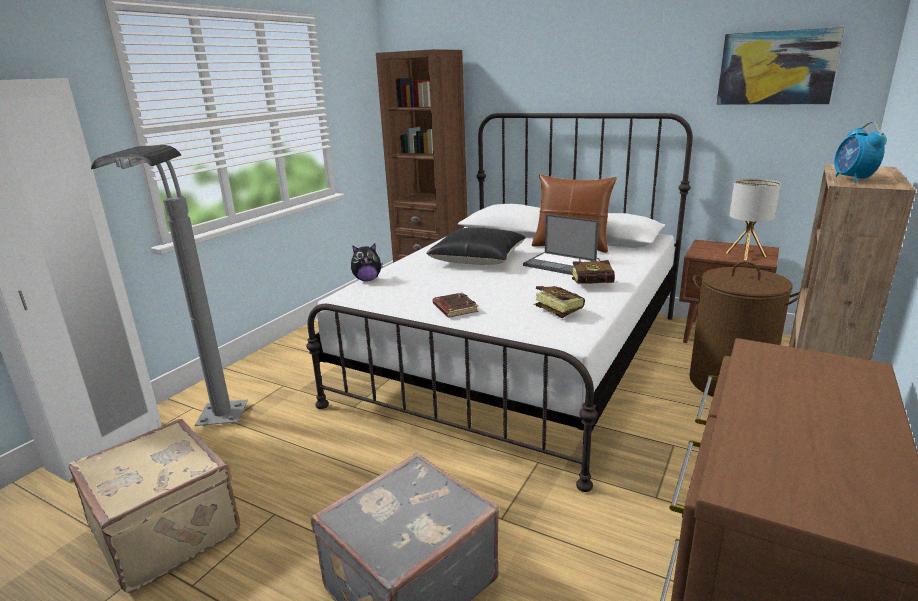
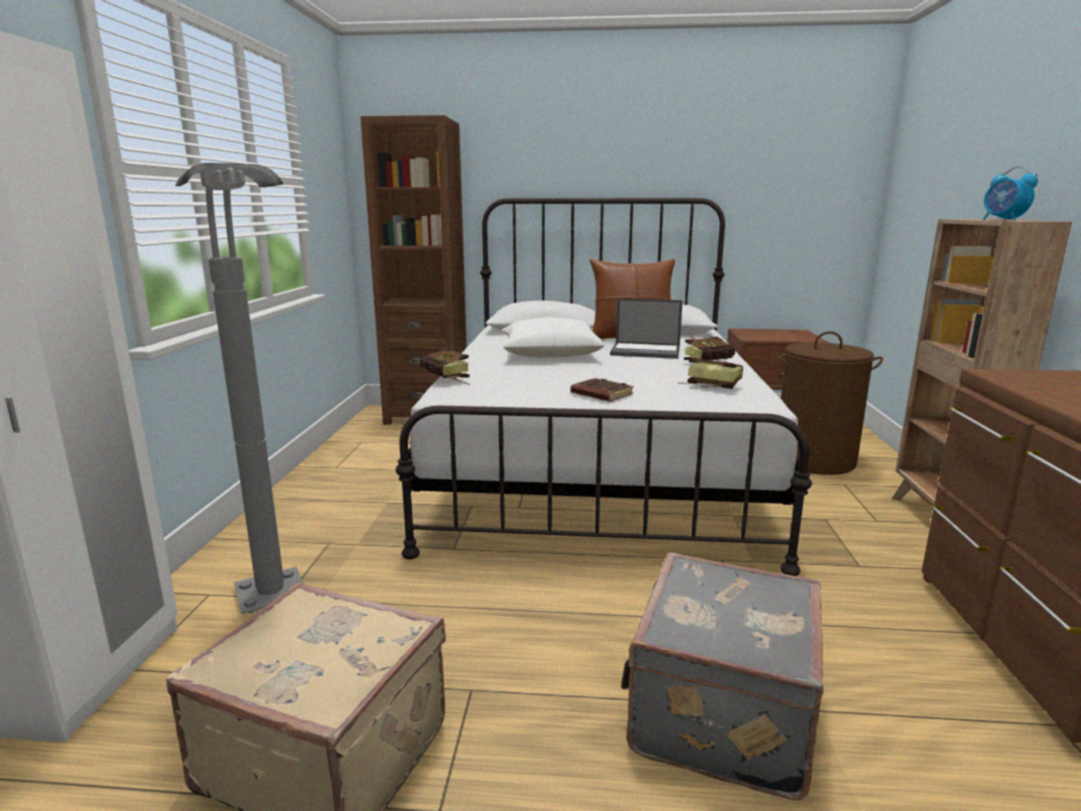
camera: 25 degrees left, 5 degrees down
(367, 279) = (448, 380): plush toy -> book
(477, 259) = (550, 353): black pillow -> white pillow
(745, 255) = (790, 336): table lamp -> none
(776, 68) = (797, 155): picture -> none

